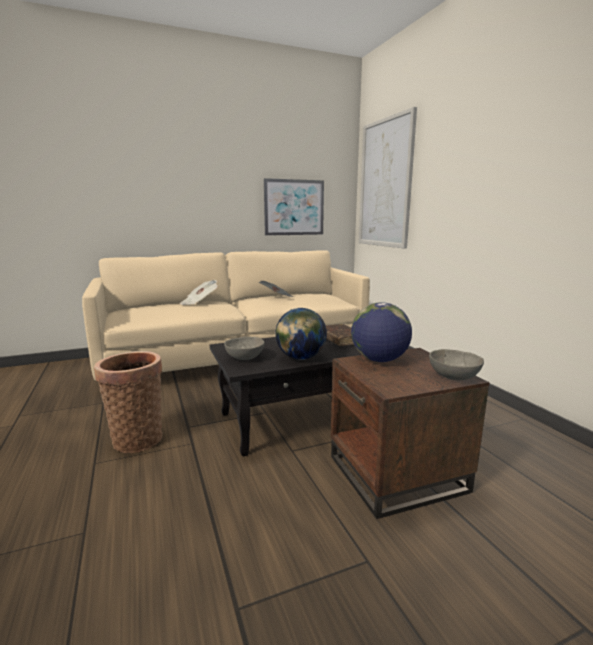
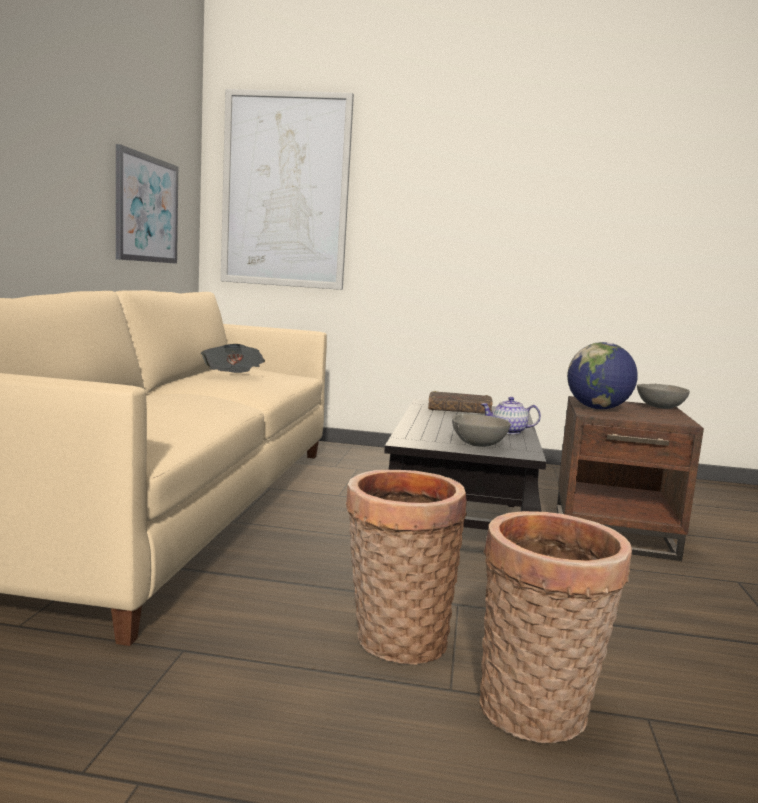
camera: 60 degrees left, 5 degrees down
(77, 492) = (538, 714): none -> basket
(199, 303) = (157, 397): newspaper -> none
(300, 358) = (508, 431): globe -> teapot

